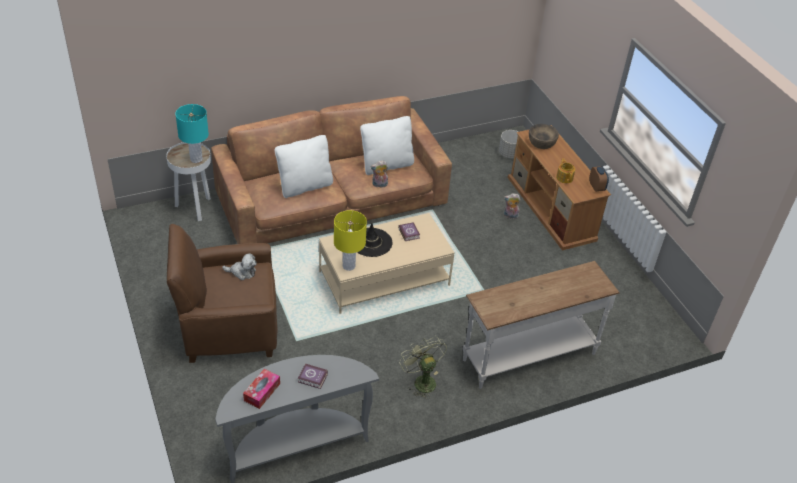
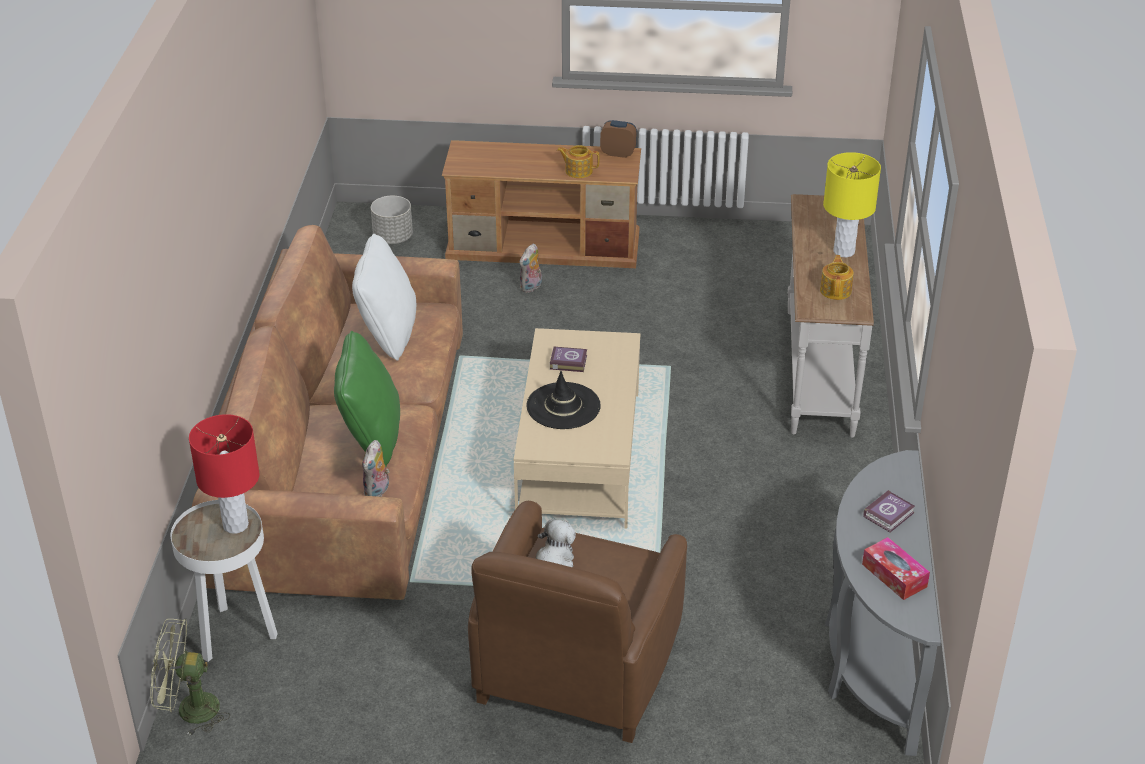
camera: 60 degrees left, 5 degrees down
(196, 159) = (235, 525): turquoise table lamp -> red table lamp
(304, 186) = (371, 437): white pillow -> green pillow
(348, 266) = (601, 446): yellow table lamp -> yellow table lamp (844, 251)
(379, 185) = (431, 356): plush toy -> plush toy (377, 491)
(421, 381) = (810, 487): green fan -> green fan (188, 710)
(507, 304) = (836, 290): none -> teapot
(541, 142) = (485, 162): brown bowl -> none

